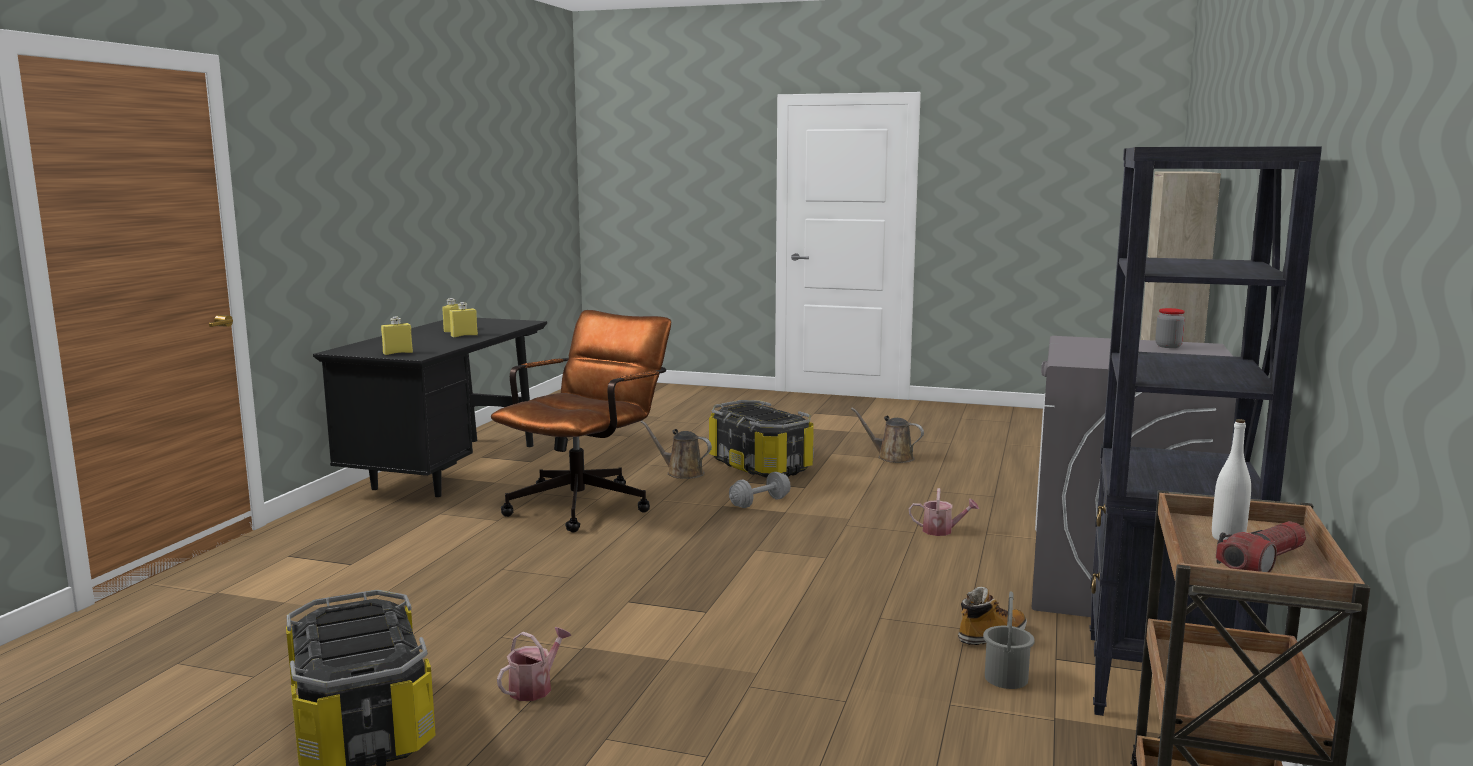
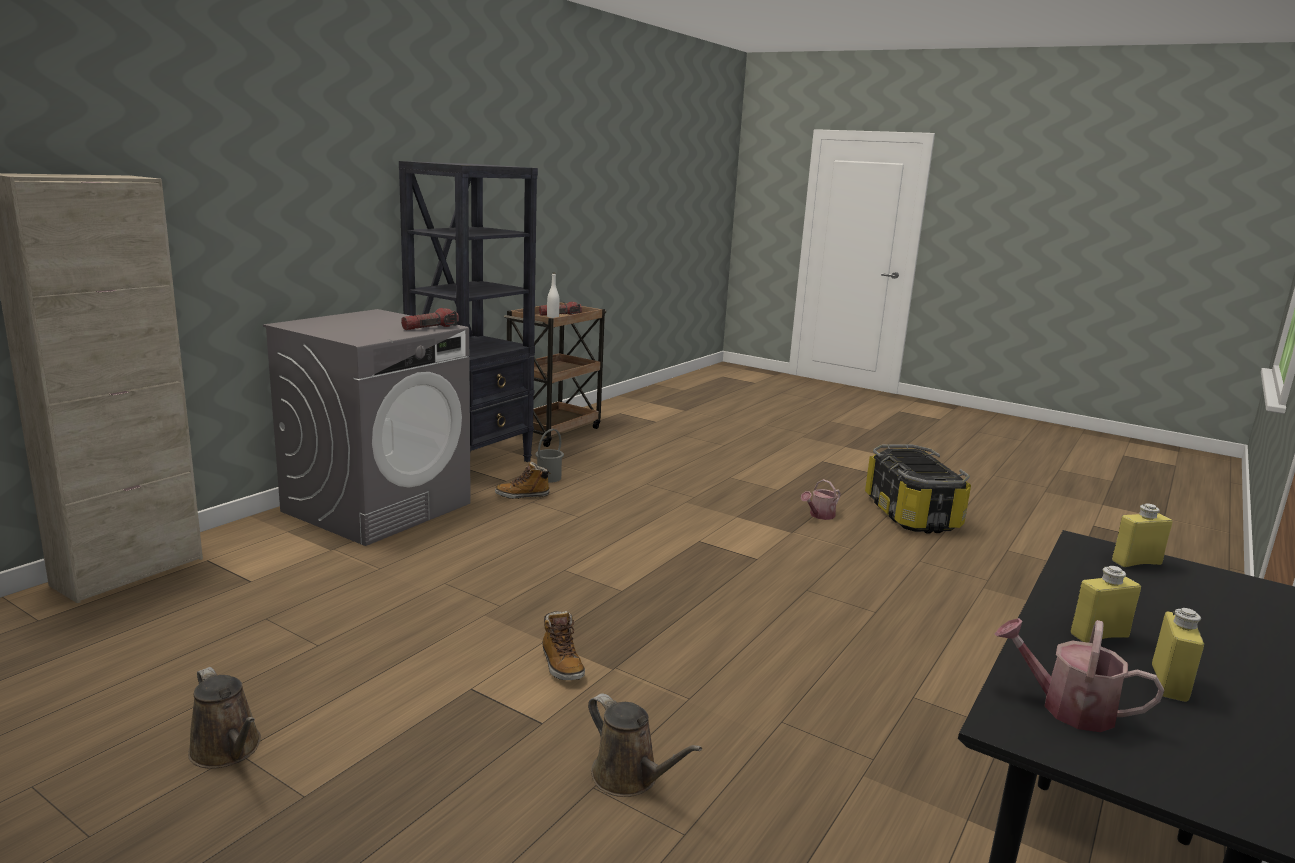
camera: 165 degrees left, 5 degrees up
(587, 503) = (795, 712): brown office chair -> none
(760, 502) = (561, 665): grey dumbbell -> boot
(761, 465) = (476, 776): storage box -> none
(942, 531) = (416, 579): watering can -> watering can (1066, 707)
(1072, 358) = (430, 328): none -> flashlight
(1168, 346) = (318, 326): jar -> none

